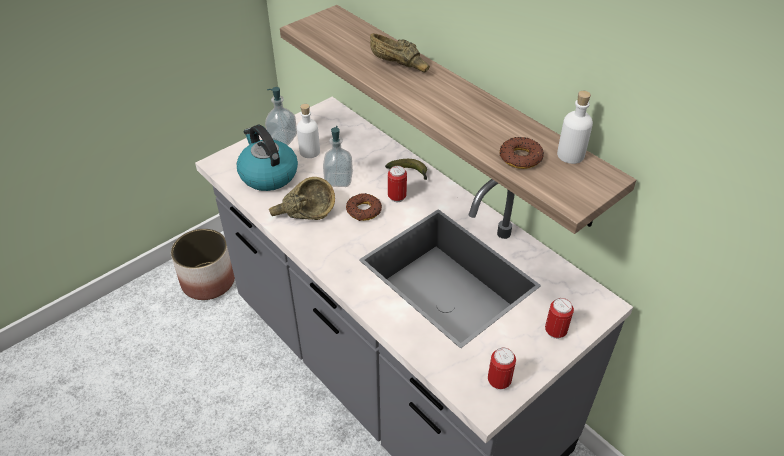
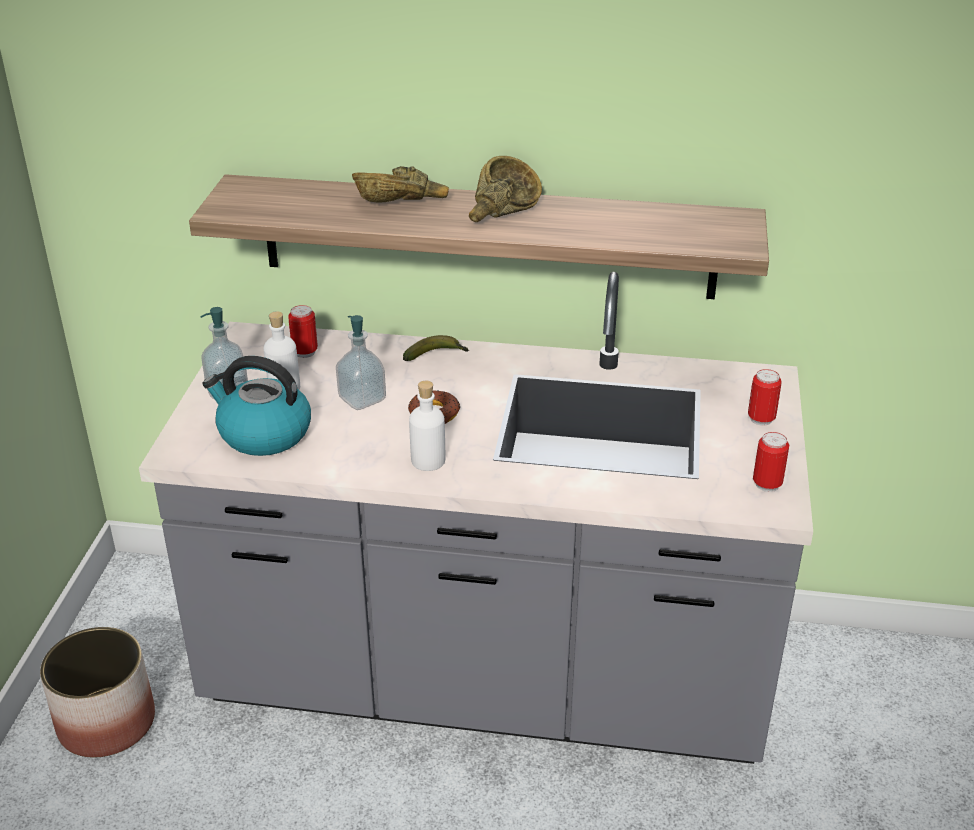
camera: 40 degrees left, 10 degrees down
(303, 213) = (366, 450): brown bowl -> brown bowl (503, 212)
(397, 197) = (454, 384): can -> can (305, 352)
(520, 157) = (646, 232): donut -> none
(570, 155) = (686, 213): white bottle -> white bottle (428, 460)

